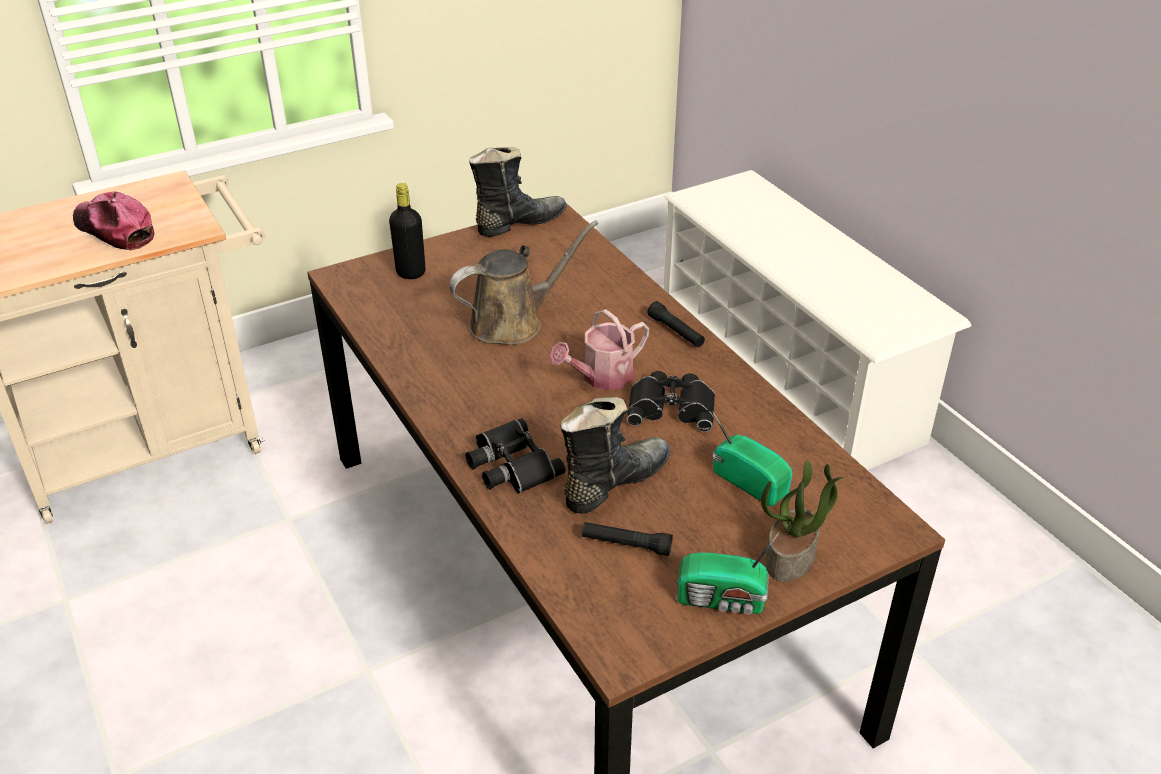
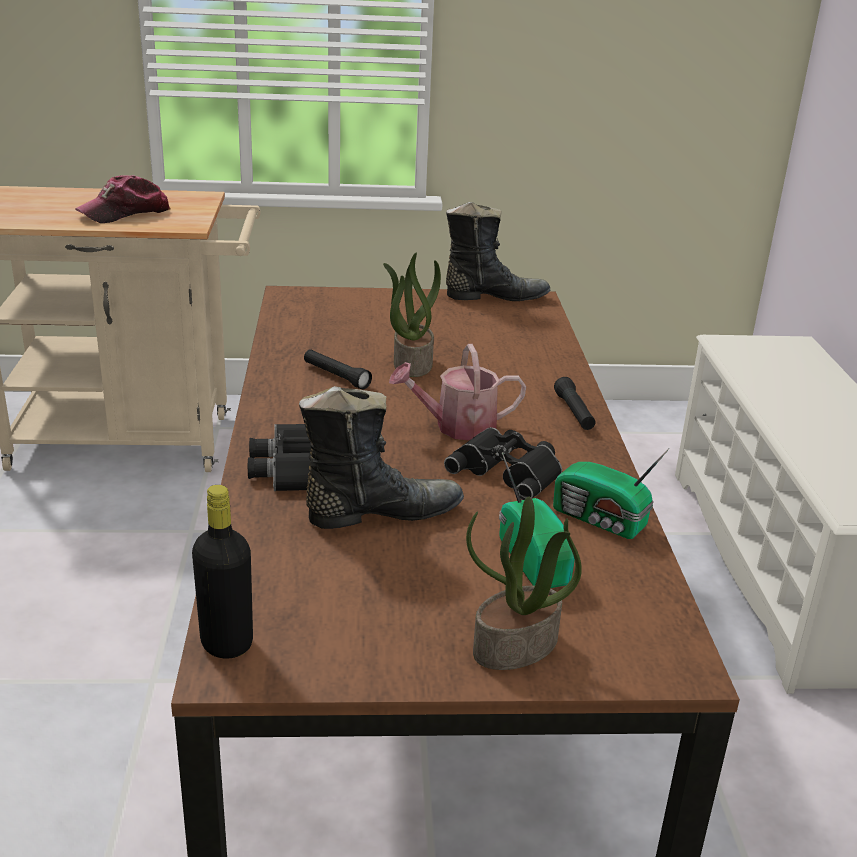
camera: 25 degrees right, 10 degrees down
(115, 230) = (125, 213): cap -> cap turned 105 degrees counterclockwise
(411, 273) = (354, 307): black bottle -> black bottle (227, 643)
(513, 323) = (411, 363): brown watering can -> potted plant
(626, 544) = (338, 570): black flashlight -> black flashlight (336, 376)
(723, 600) = (394, 658): radio -> radio (600, 520)

